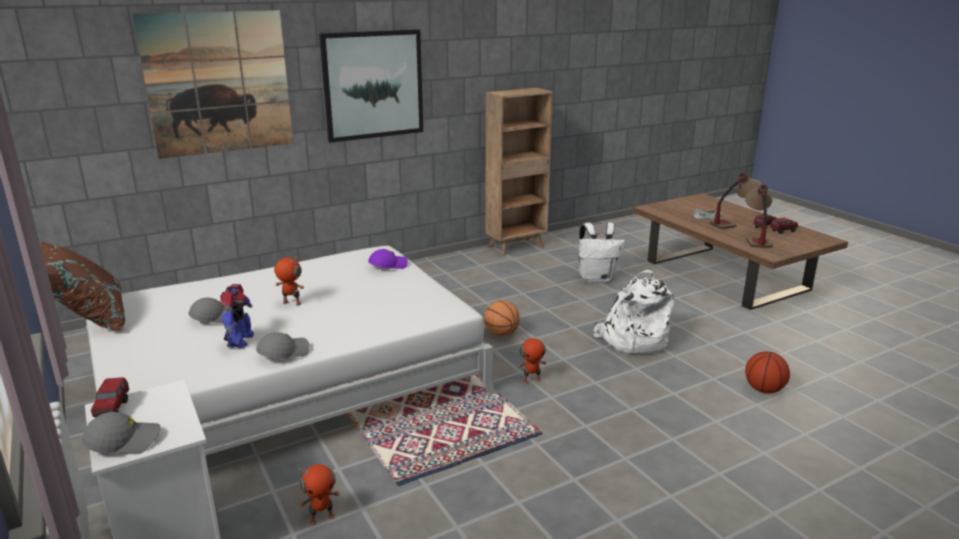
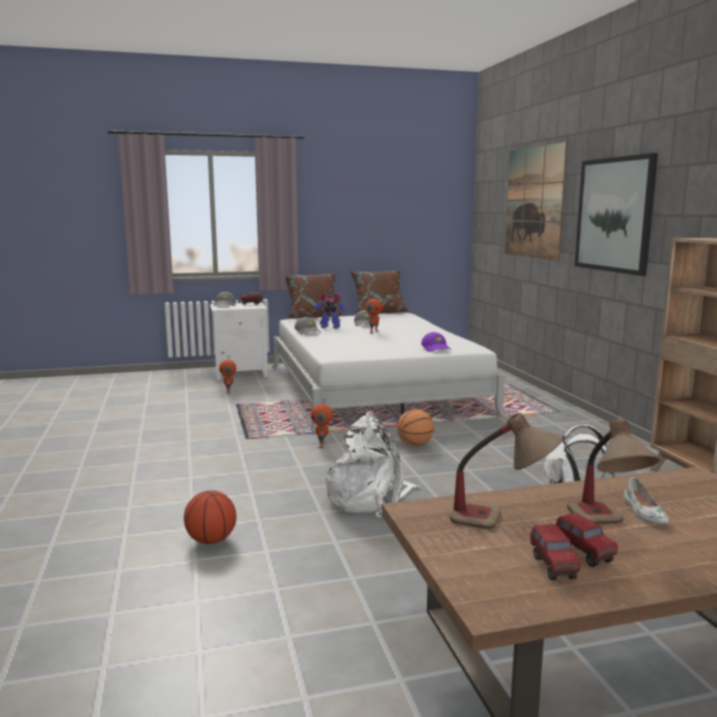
camera: 105 degrees right, 10 degrees down
(100, 378) = (313, 316): none -> brown pillow

